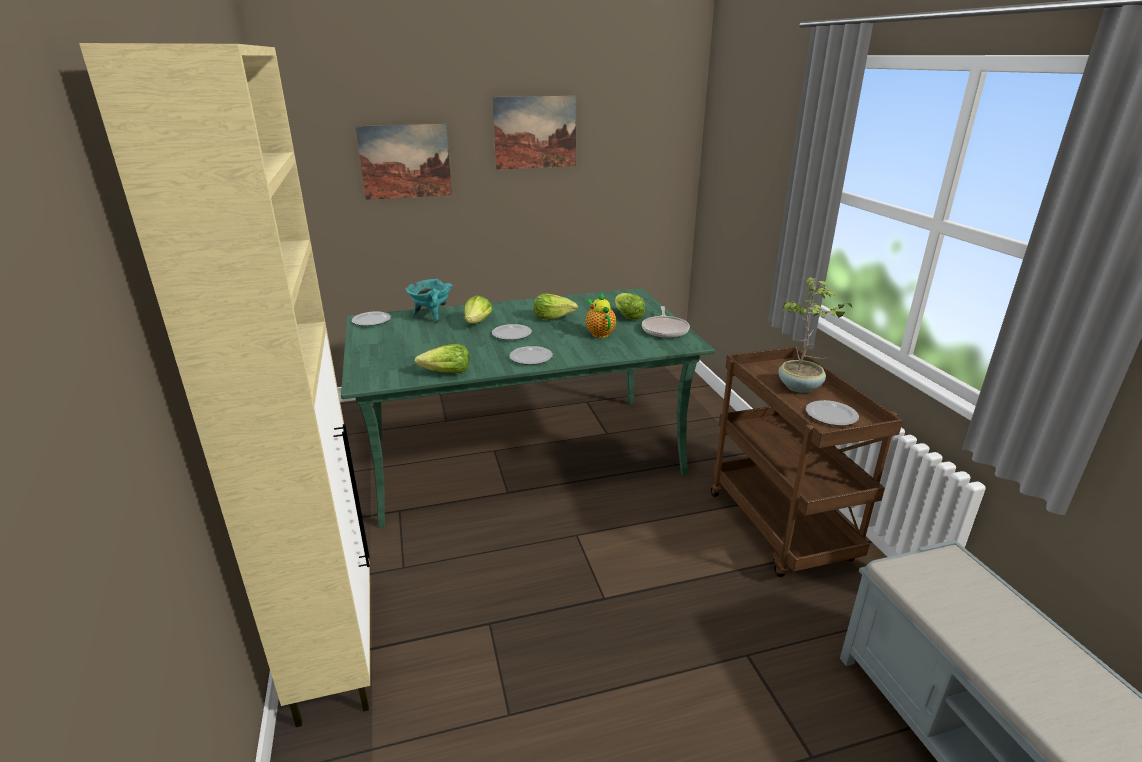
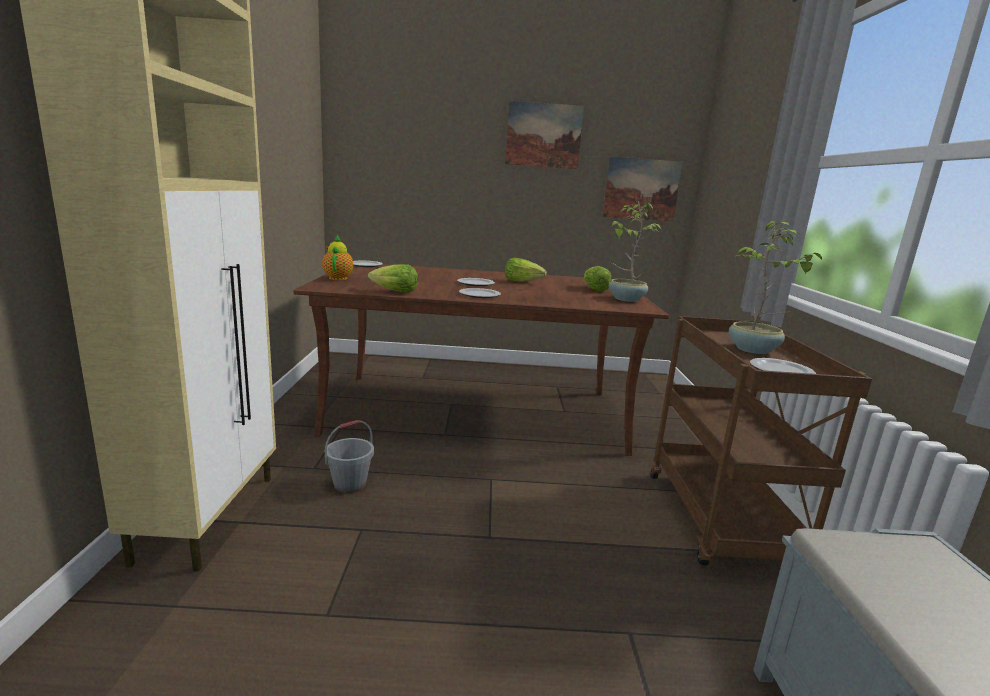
camera: 15 degrees right, 10 degrees down
(405, 161) = (429, 149): picture -> picture (641, 189)
(431, 316) = (416, 269): turquoise cooking pot -> none
(449, 576) = (350, 484): none -> grey bucket
(477, 323) = (452, 276): lettuce -> none
(525, 454) = (477, 411): green dining table -> brown dining table
(599, 333) = (558, 293): teapot -> teapot (338, 278)
(665, 330) = (625, 299): frying pan -> potted plant

